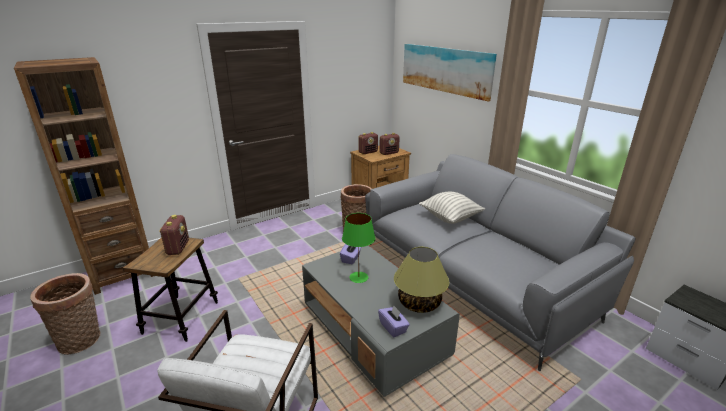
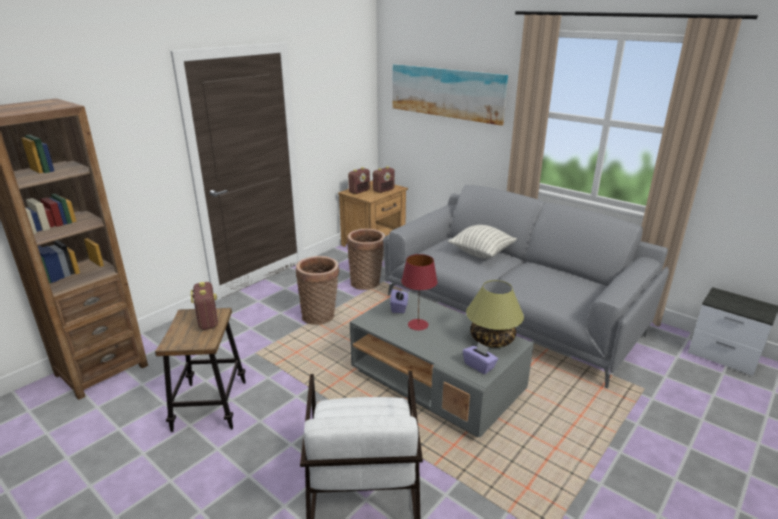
camera: 15 degrees left, 0 degrees up
(82, 340) = (97, 452): basket -> basket (320, 316)
(358, 277) = (417, 324): green table lamp -> red table lamp

